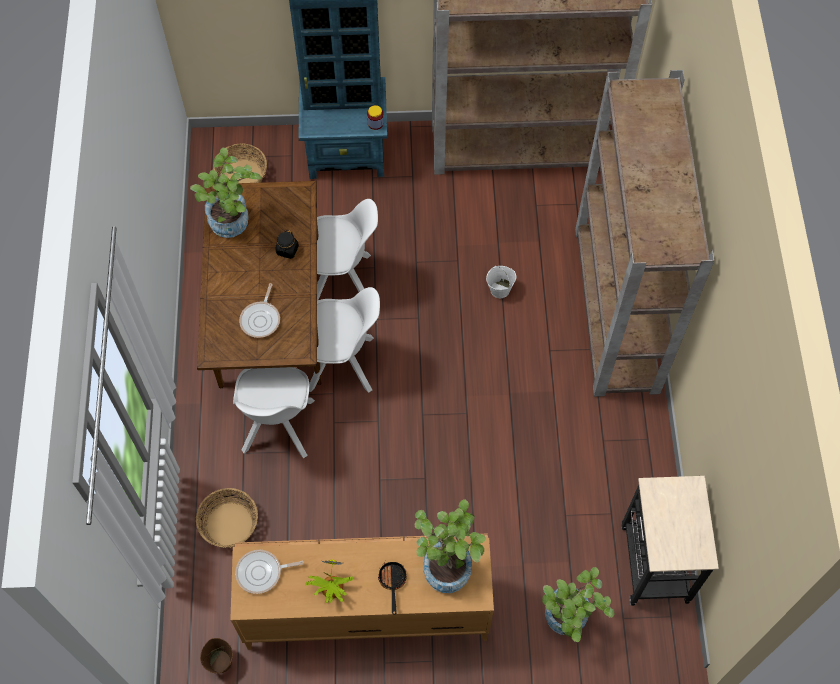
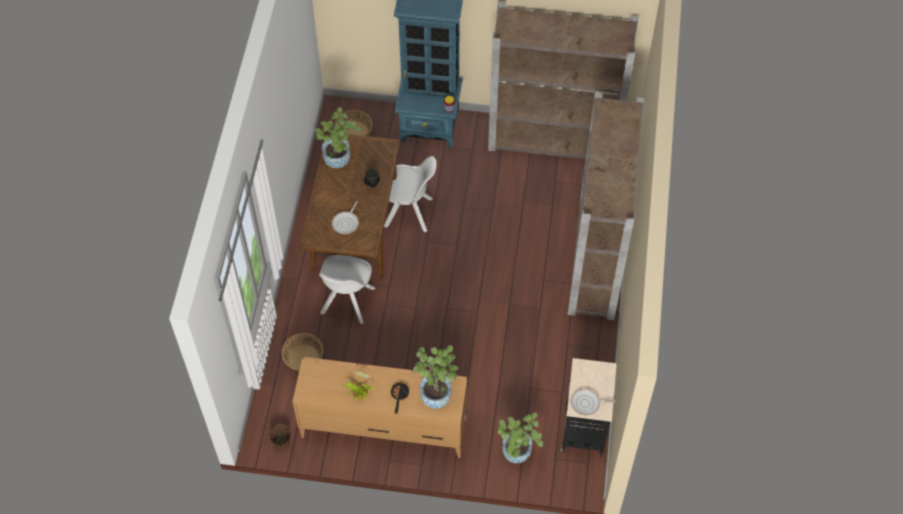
camera: 10 degrees right, 5 degrees down
(262, 573) = (317, 377): frying pan -> frying pan (587, 403)
(342, 363) = (399, 267): white chair -> none
(500, 289) = (517, 234): white bucket -> none

